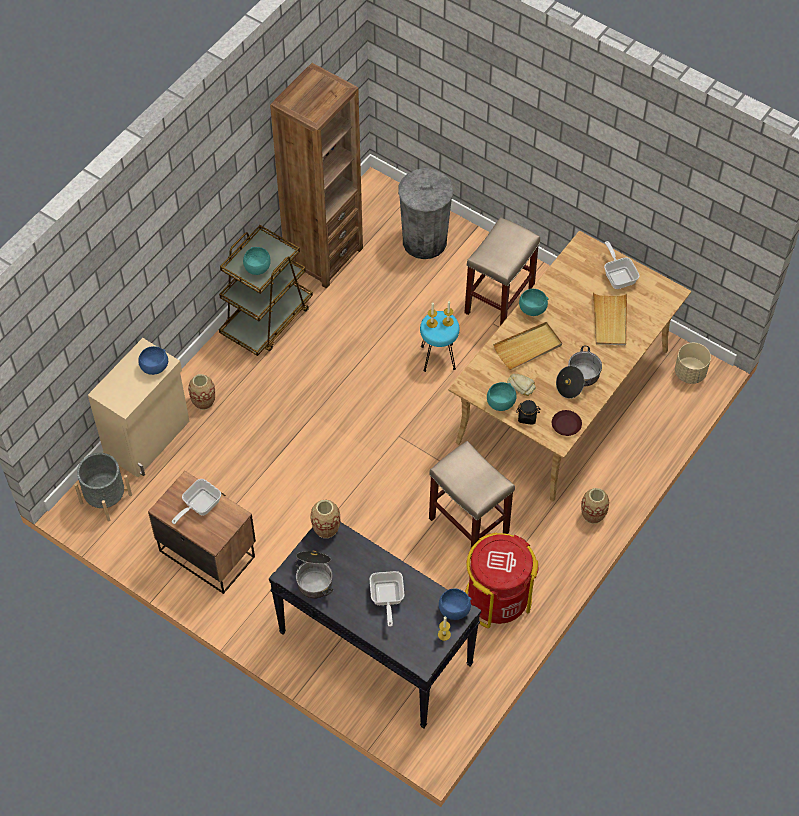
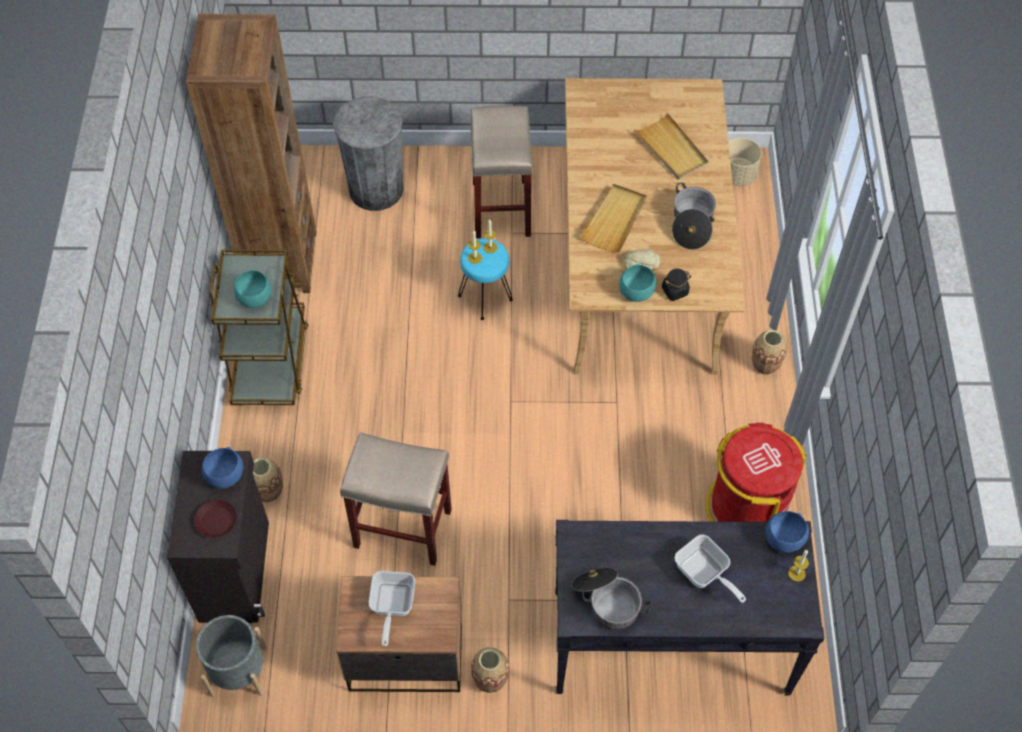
camera: 35 degrees left, 0 degrees up
(149, 438) = (236, 570): beige cabinet -> black cabinet
(326, 528) = (574, 538): vase -> vase (490, 679)
(467, 525) = (655, 450): beige stool -> beige stool (401, 529)
(532, 309) = (586, 180): turquoise bowl -> none
(566, 424) = (719, 276): brown plate -> brown plate (216, 520)
(618, 275) = (641, 101): frying pan -> none

